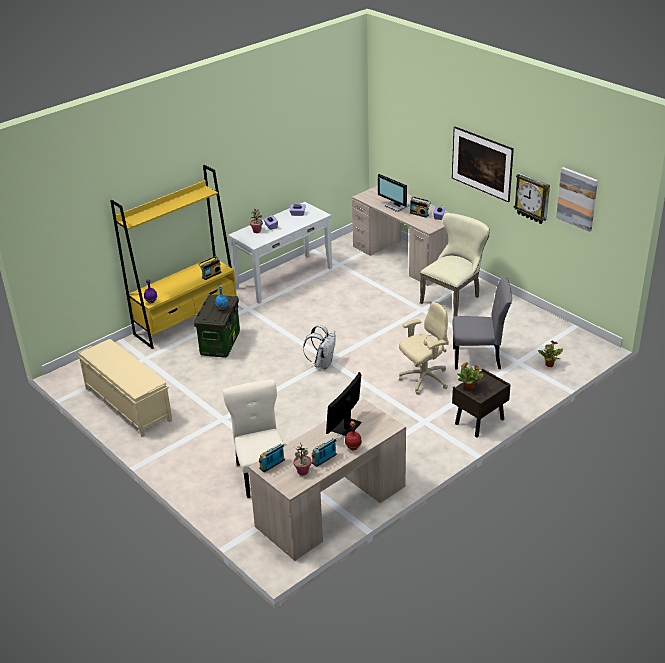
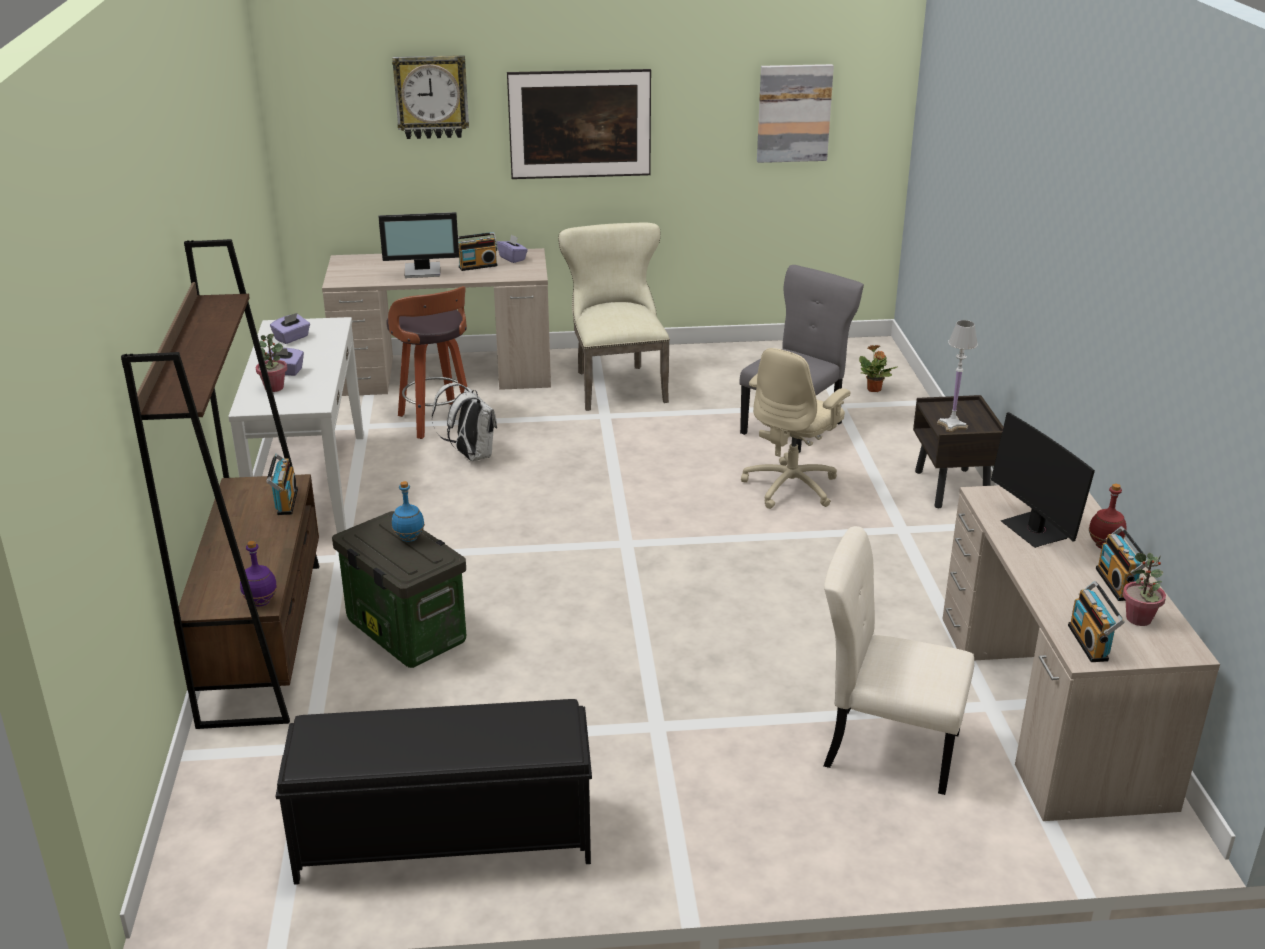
camera: 55 degrees left, 5 degrees down
(127, 404) = (442, 838): beige bench -> black bench
(187, 320) = (263, 640): yellow bookcase -> brown bookcase
(322, 363) = (627, 553): white backpack -> white backpack (471, 455)
(363, 277) = (437, 422): none -> stool
(424, 379) = (792, 487): beige office chair -> beige office chair turned 150 degrees counterclockwise
(469, 387) = (952, 426): potted plant -> white table lamp
(532, 198) = (700, 148): wall clock -> wall clock (431, 96)

